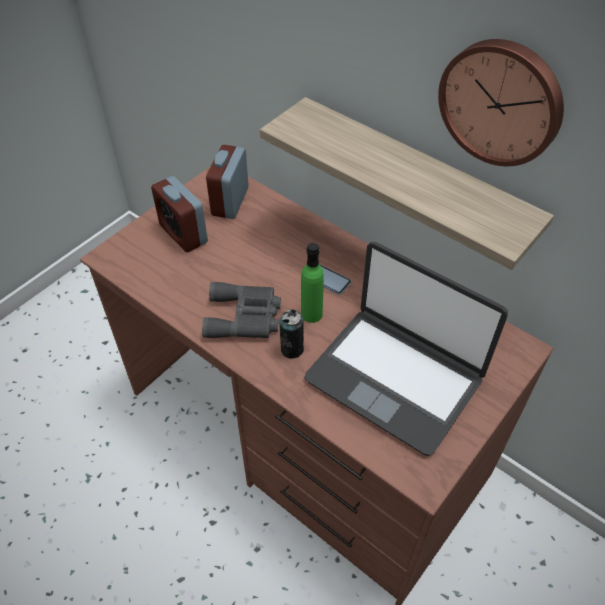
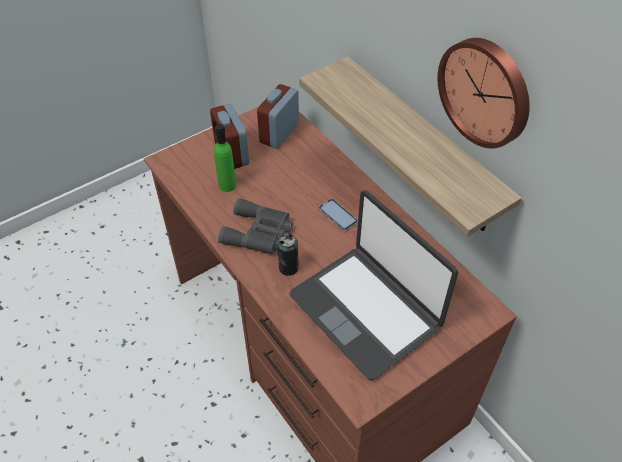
camera: 15 degrees right, 0 degrees up
(311, 314) = (315, 242): green bottle -> green bottle (227, 185)

